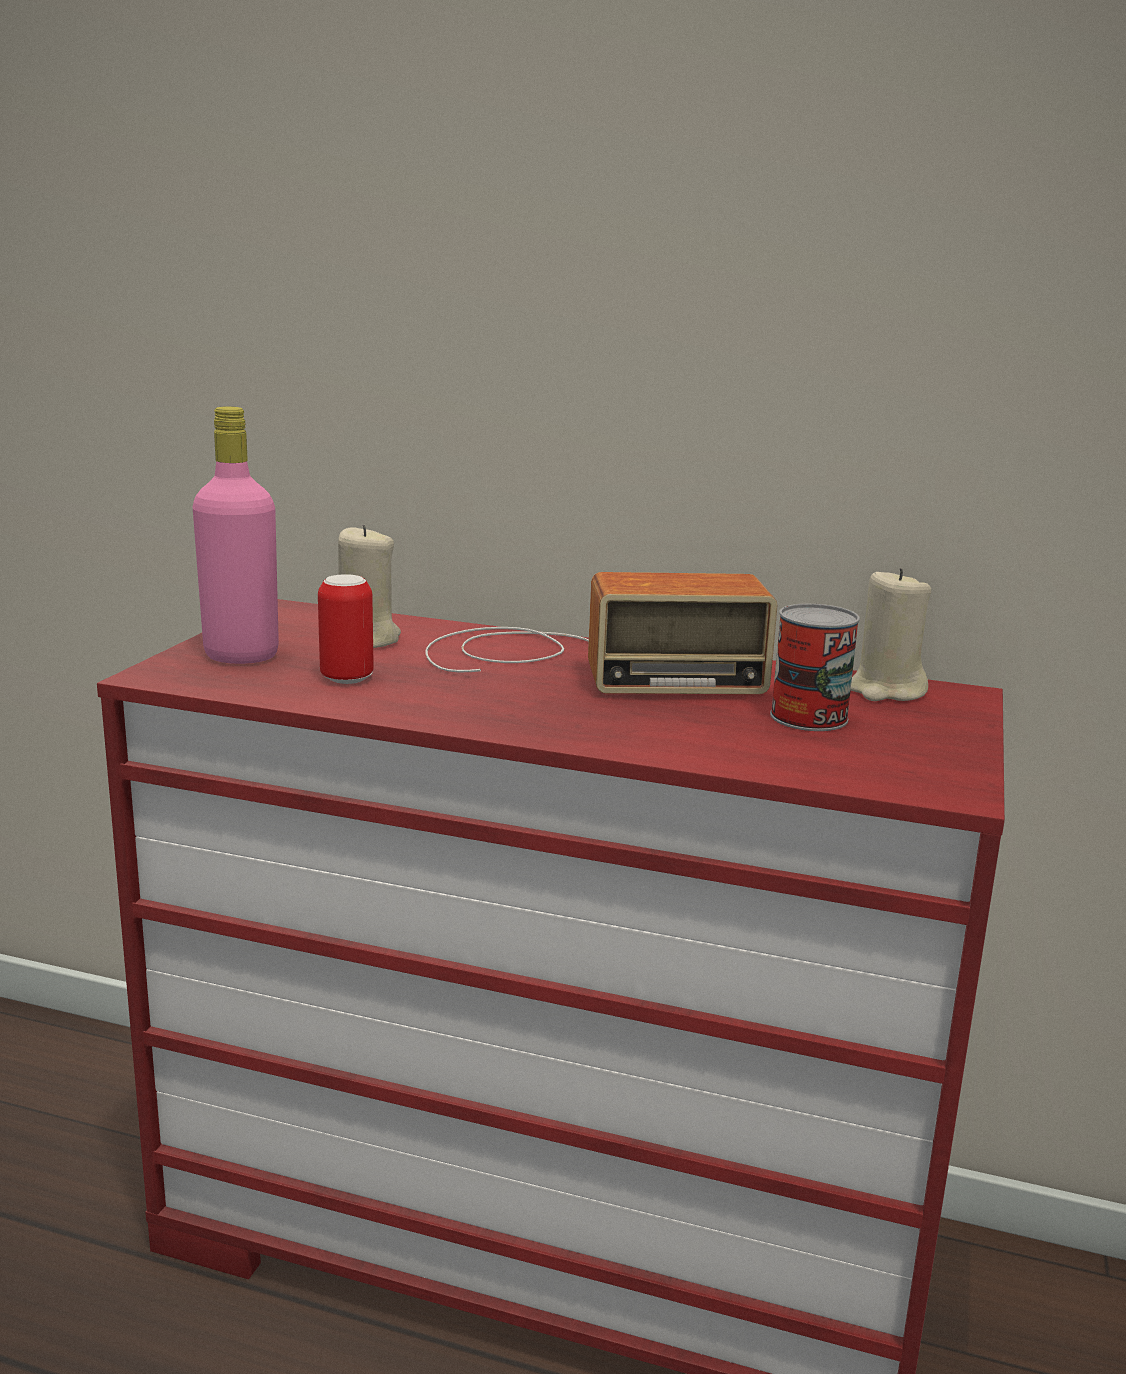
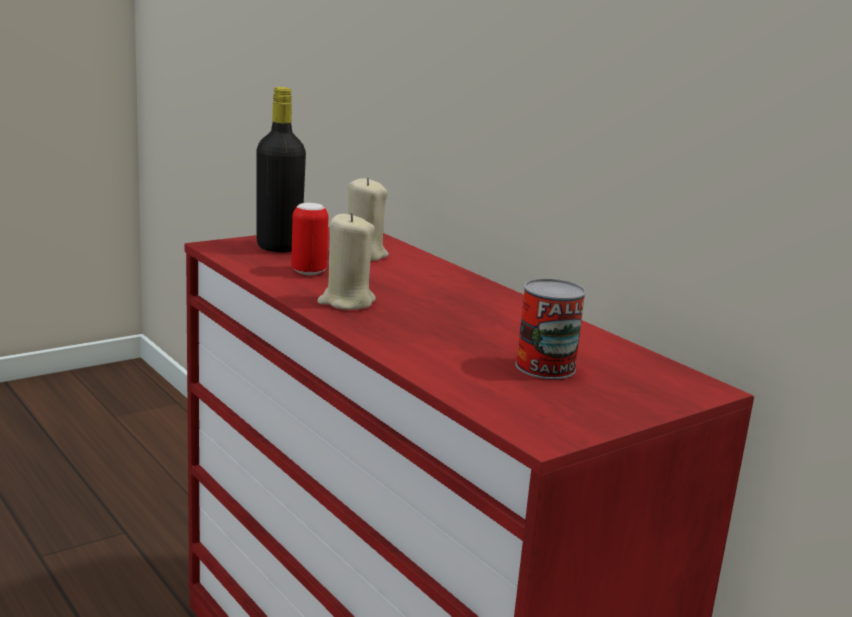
camera: 35 degrees right, 0 degrees up
(241, 655) = (279, 247): pink bottle -> black bottle
(580, 663) = (463, 298): radio -> none
(885, 691) = (645, 369): beige candle -> beige candle (346, 302)

